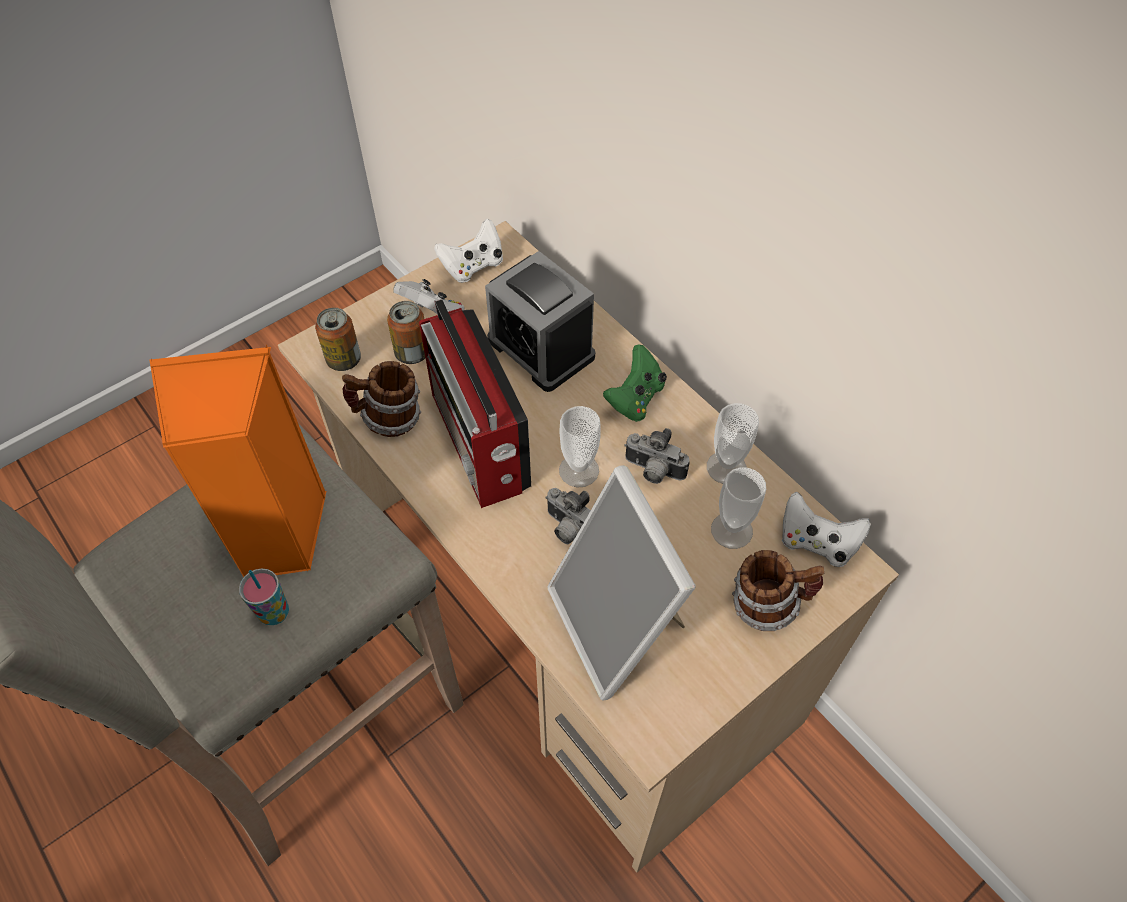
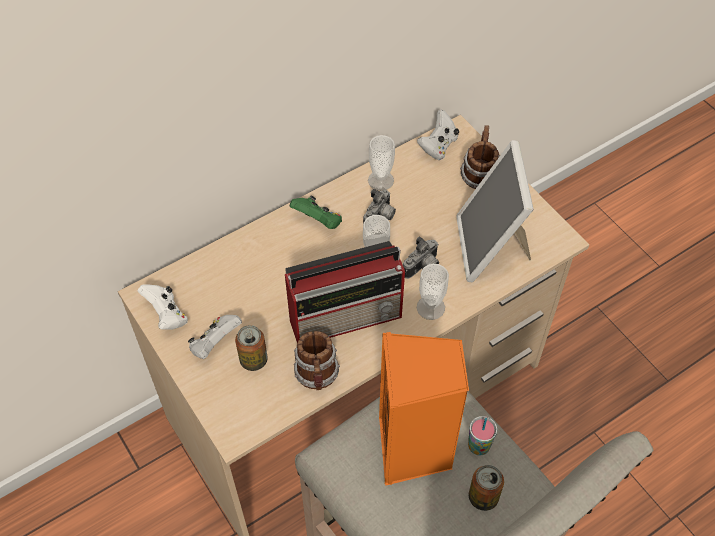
camera: 85 degrees left, 0 degrees up
(344, 360) = (252, 409): can -> can (483, 497)
(541, 348) = (263, 274): alarm clock -> none
(618, 626) = (491, 248): picture frame -> picture frame turned 105 degrees clockwise
(731, 530) = (427, 184): cup -> cup (430, 307)

